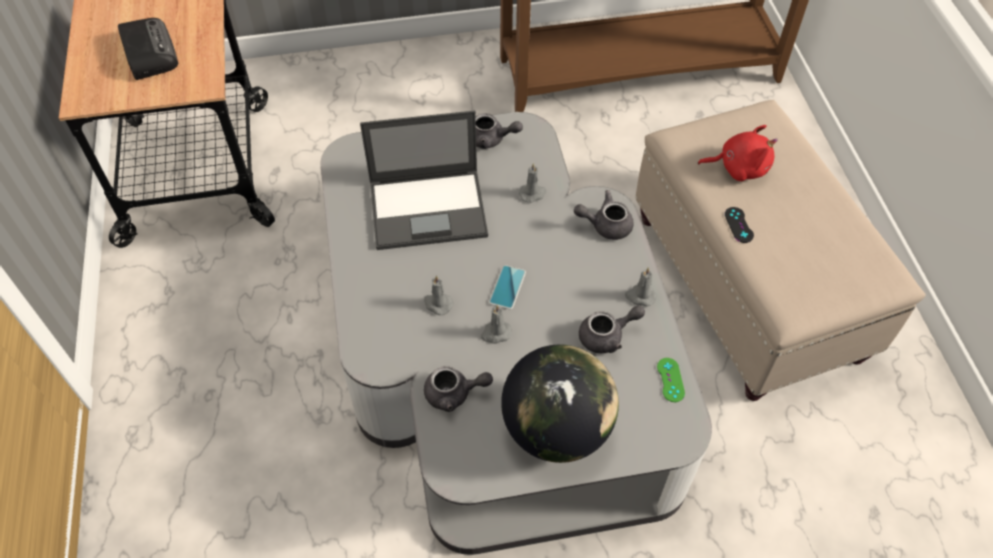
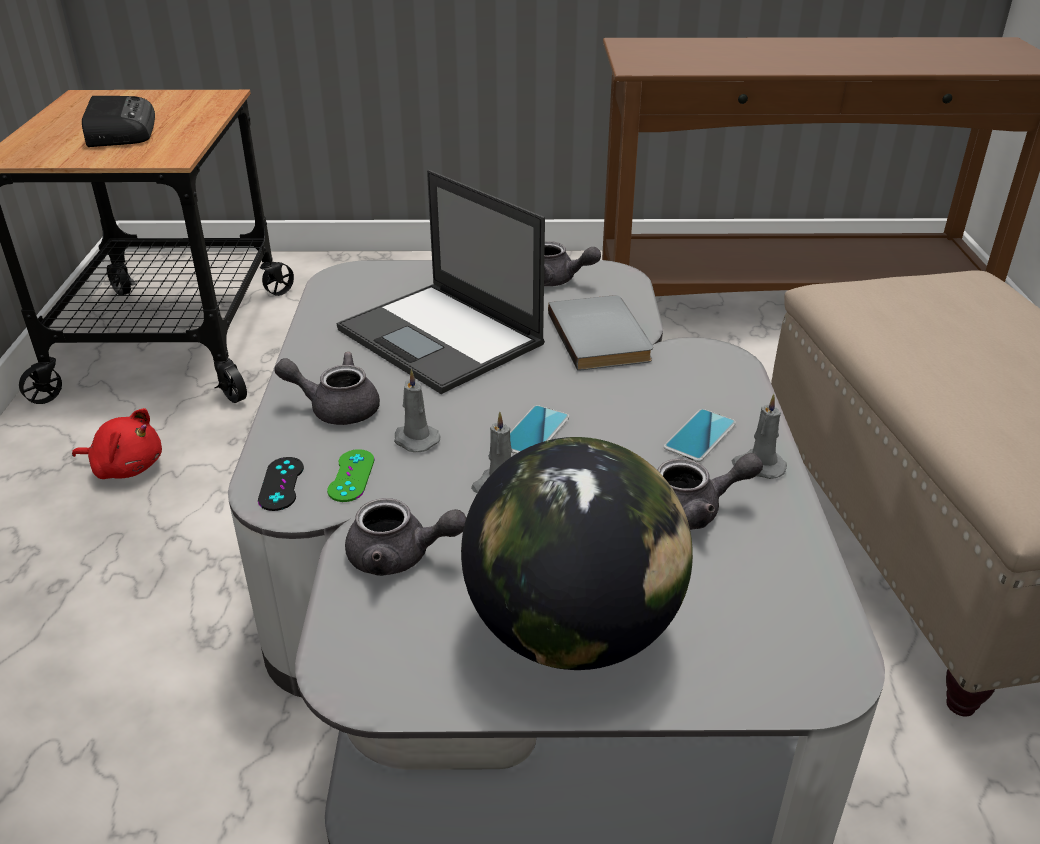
camera: 10 degrees right, 20 degrees down
(429, 209) = (442, 337): laptop -> laptop turned 45 degrees clockwise
(533, 193) = (603, 336): grey candle -> grey book
(604, 276) = (700, 436): none -> phone
(605, 225) = (711, 379): grey teapot -> grey teapot (336, 408)
(670, 380) = (804, 585): green game controller -> green game controller (351, 476)
(738, 225) = (936, 387): black game controller -> black game controller (281, 484)
(739, 167) = (934, 327): red plush toy -> red plush toy (126, 467)

